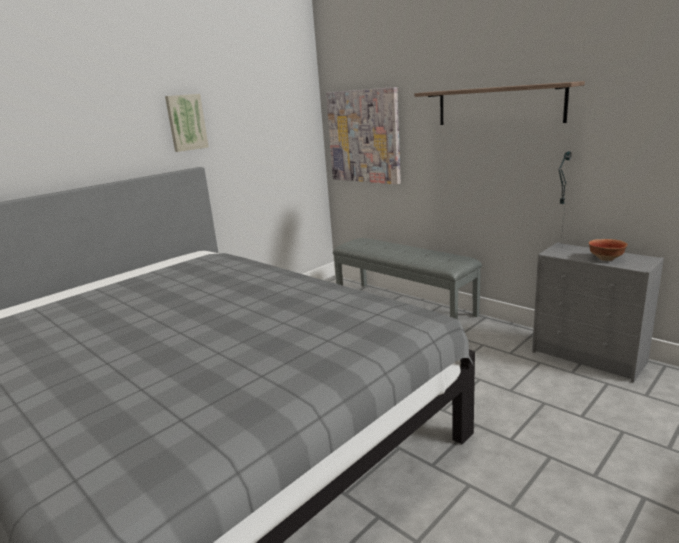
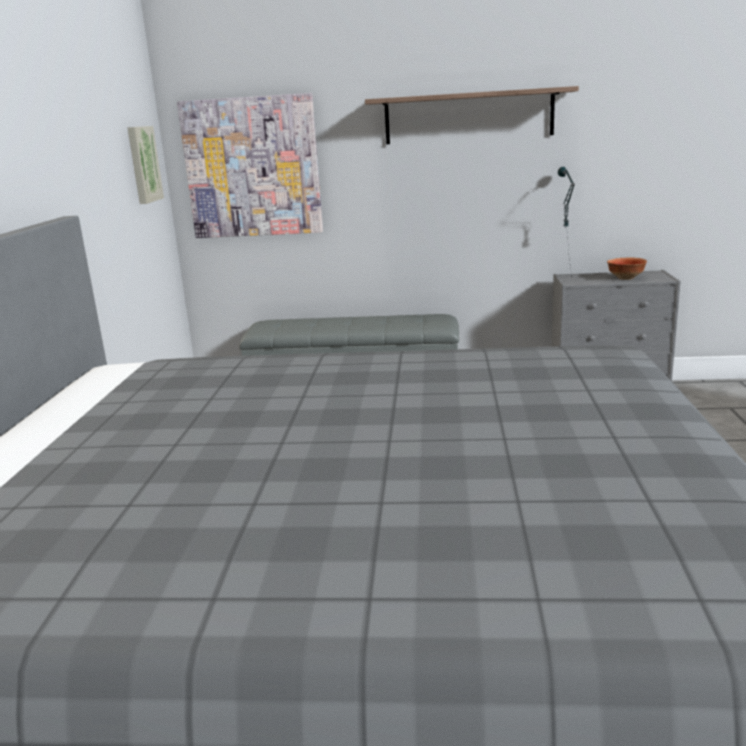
camera: 40 degrees left, 0 degrees up
(186, 122) = (37, 134): picture -> picture (143, 164)

